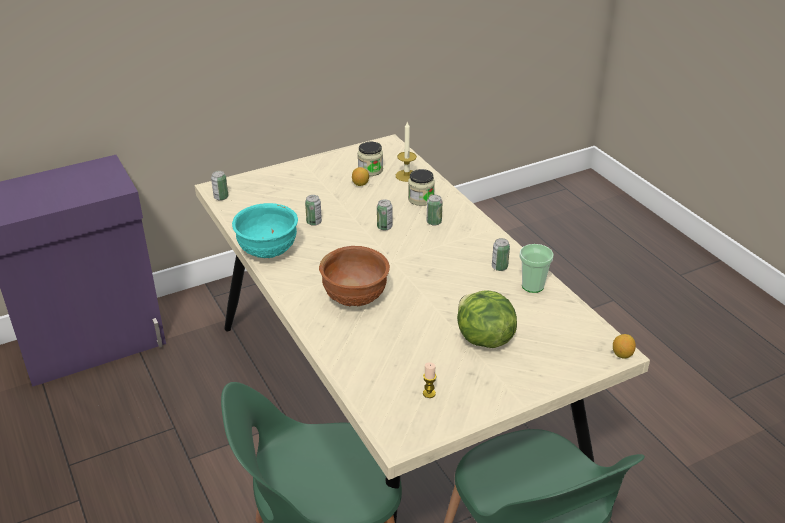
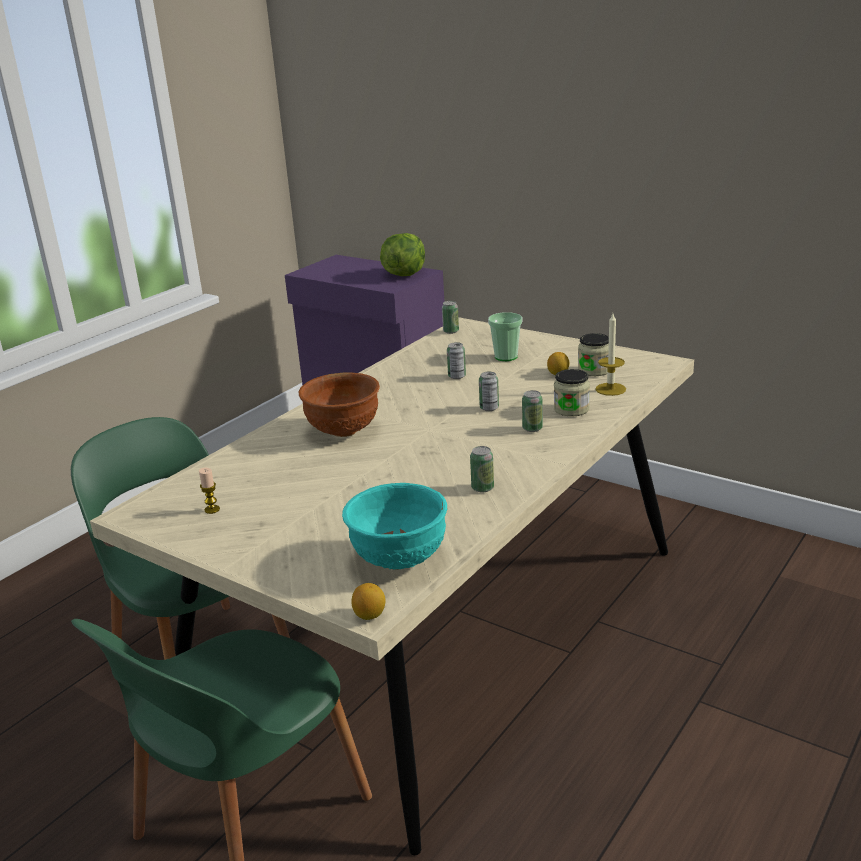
camera: 65 degrees right, 10 degrees down
(267, 252) = (382, 374): turquoise bowl -> turquoise bowl (398, 559)
(483, 339) = (329, 514): lettuce -> lettuce (404, 274)
(532, 286) = (464, 518): cup -> cup (506, 357)

